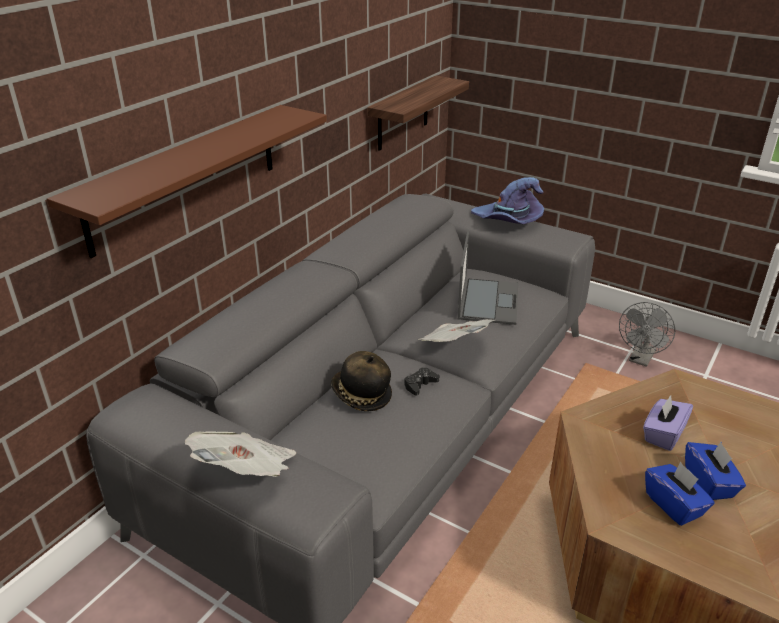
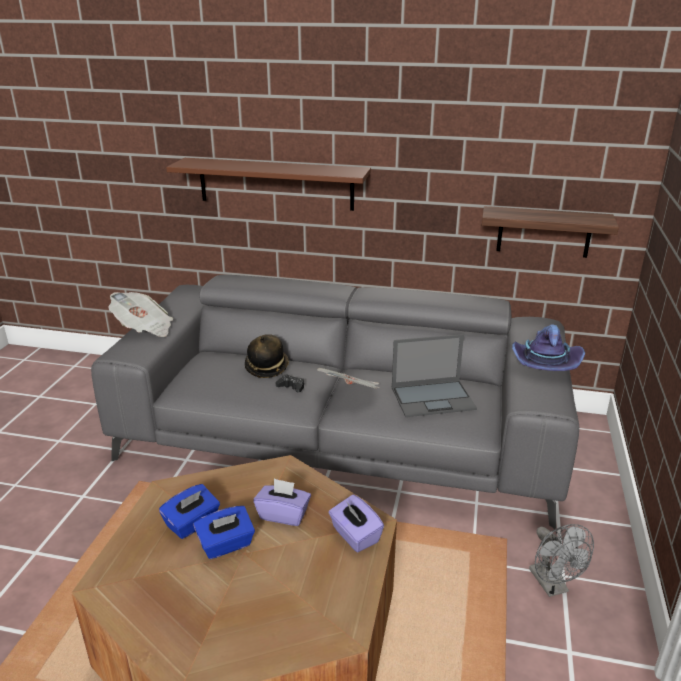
camera: 70 degrees right, 5 degrees down
(641, 359) = (552, 586): grey fan -> grey fan turned 120 degrees counterclockwise
(696, 396) = (355, 536): none -> purple tissue box

